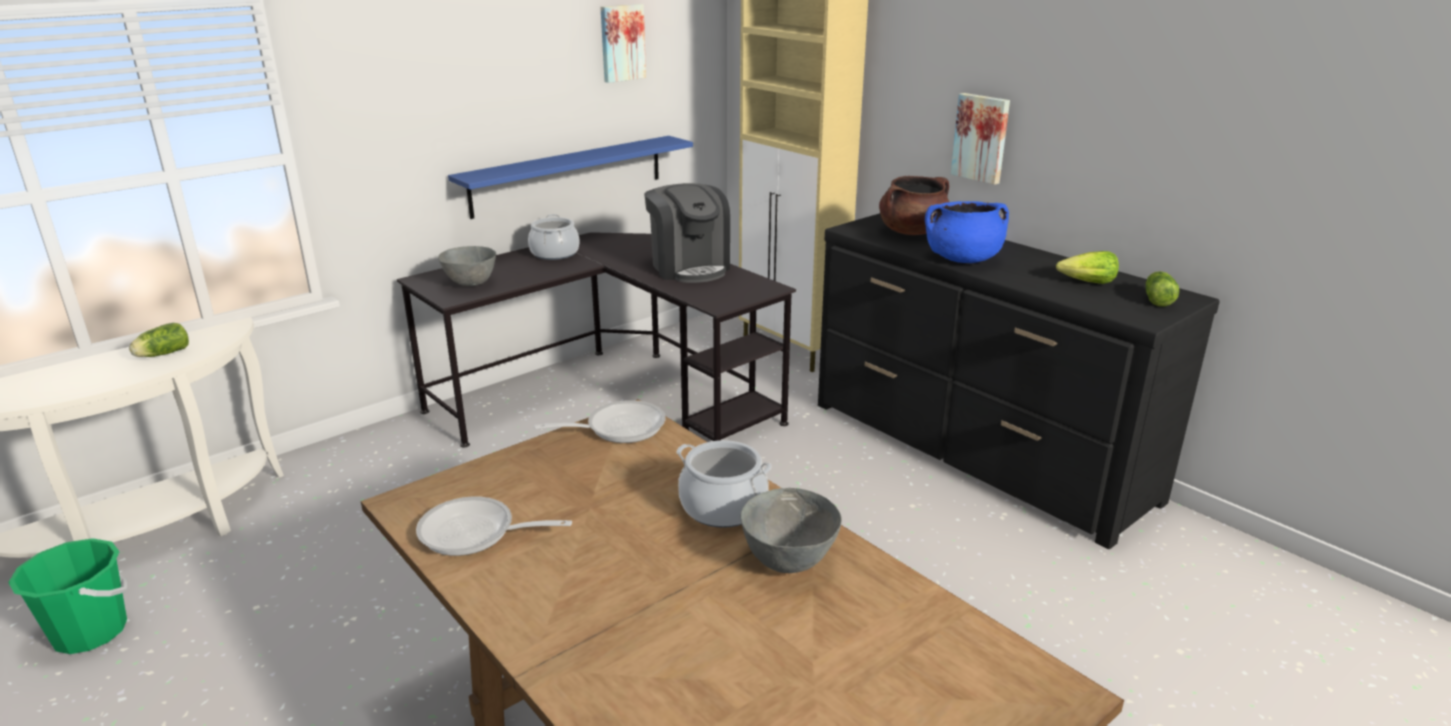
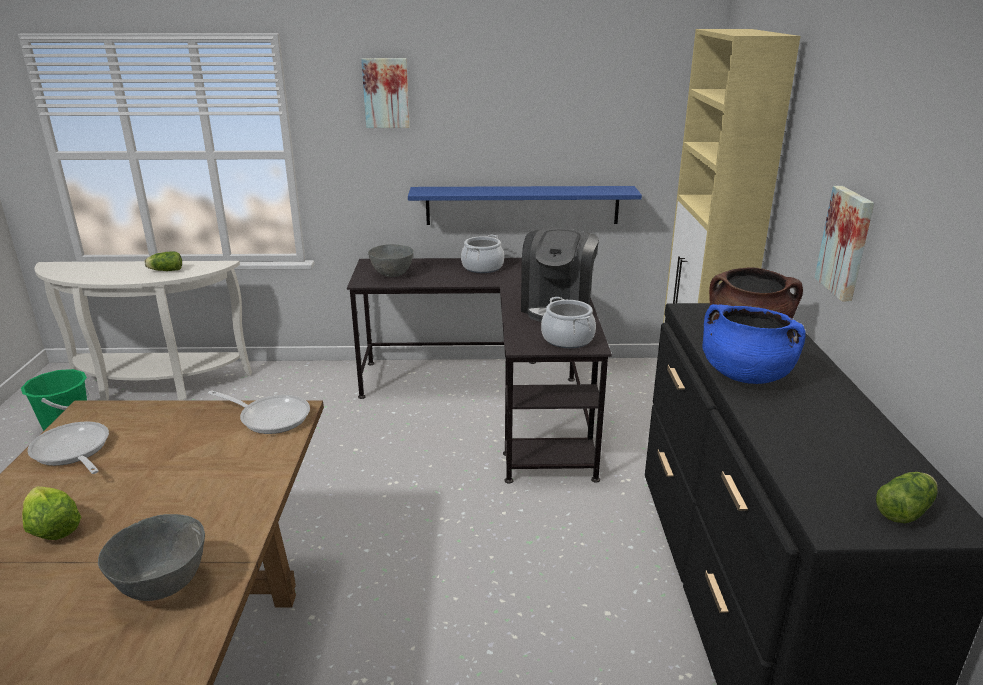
camera: 40 degrees right, 0 degrees up
(621, 42) = (591, 95): picture -> picture (386, 93)
(723, 507) = (211, 514): cooking pot -> cooking pot (567, 339)
(1087, 283) = (846, 453): lettuce -> lettuce (52, 528)

